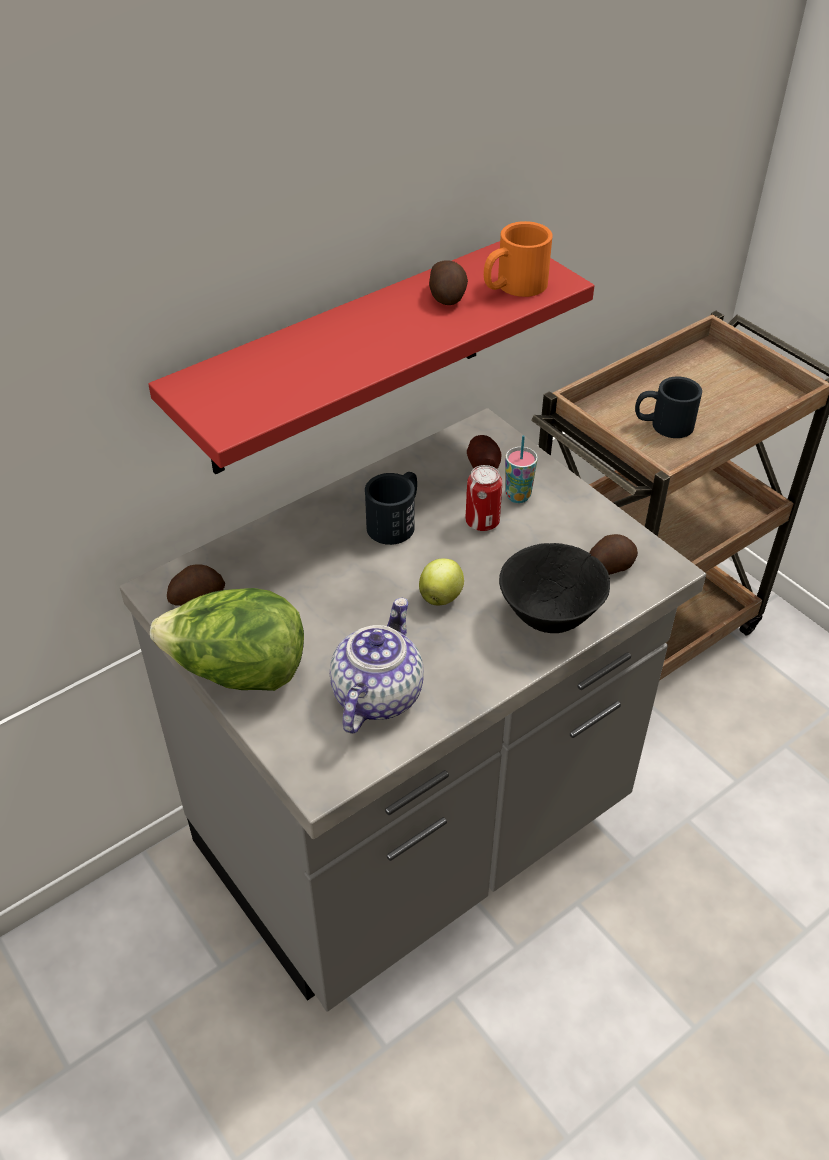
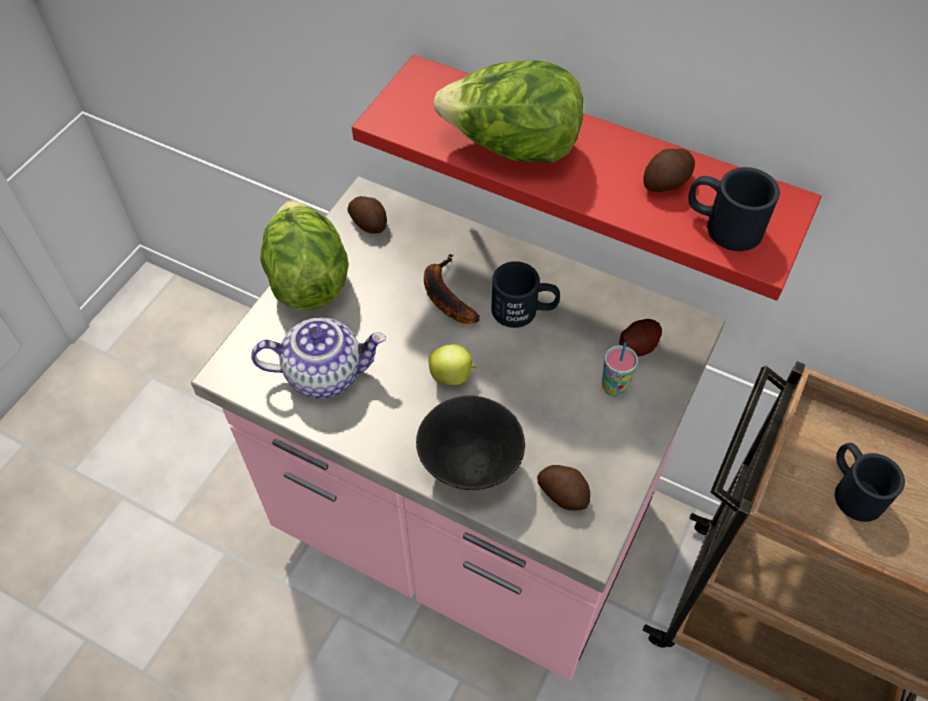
camera: 65 degrees right, 10 degrees up
(338, 362) = (511, 148): none -> lettuce
(339, 570) = (444, 295): none -> banana
(414, 834) = (464, 527): grey counter -> pink counter
(482, 522) = (562, 372): can -> none
(513, 287) = (722, 225): orange mug -> black mug

